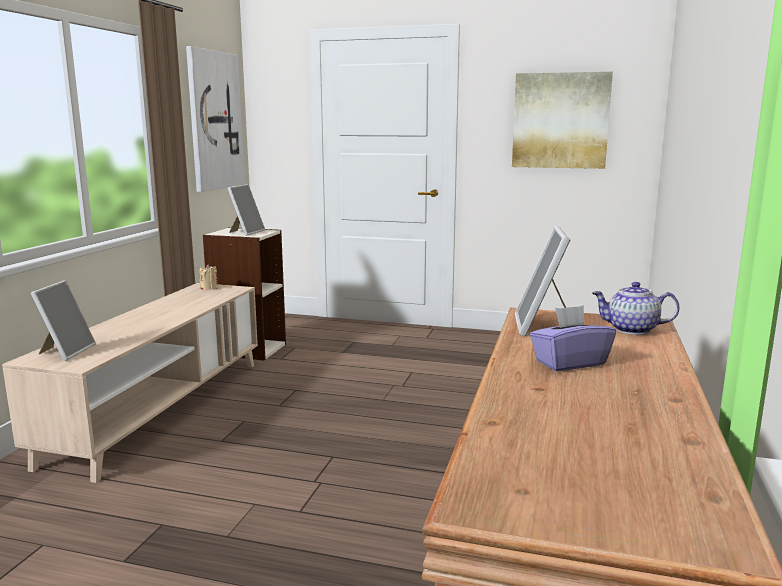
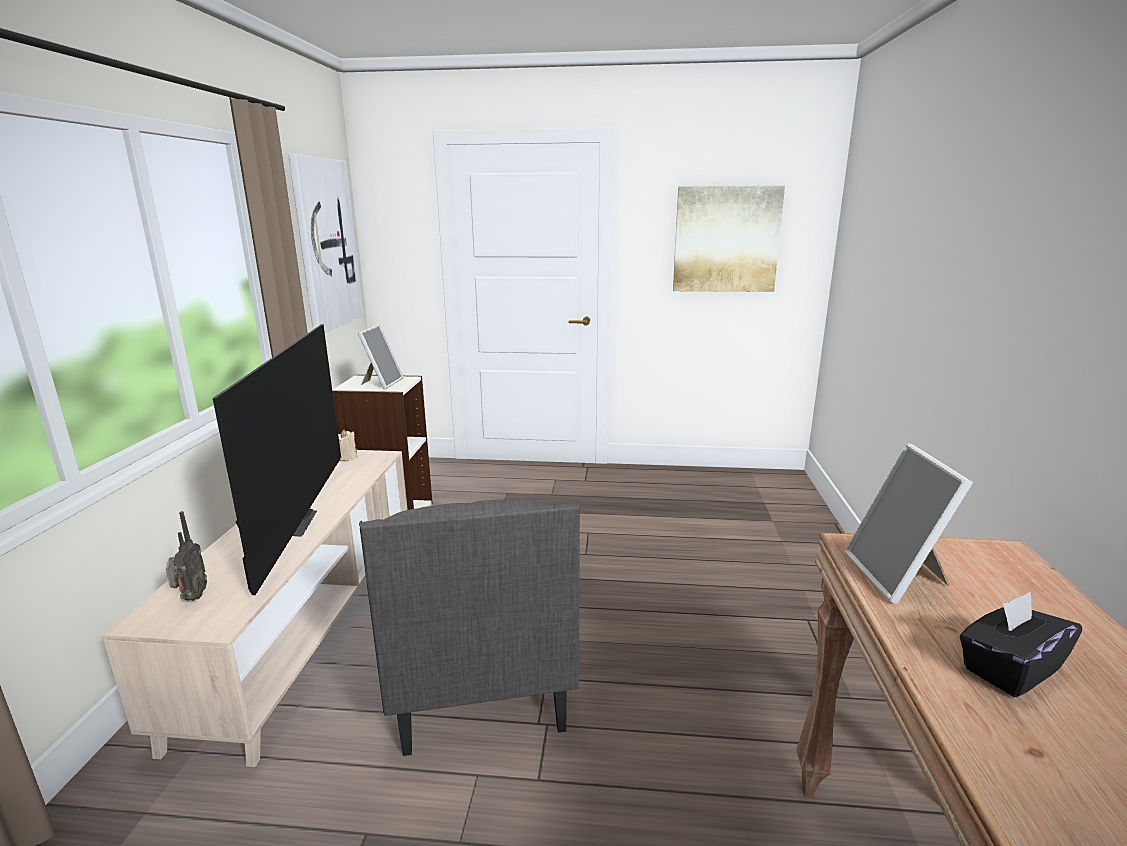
camera: 10 degrees left, 5 degrees up
(65, 351) = (191, 598): picture frame -> radio
(150, 320) = (291, 523): none -> television
(280, 448) = (479, 672): none -> grey armchair
(569, 363) = (1009, 669): purple tissue box -> black tissue box
(631, 329) = (1005, 572): teapot -> none

